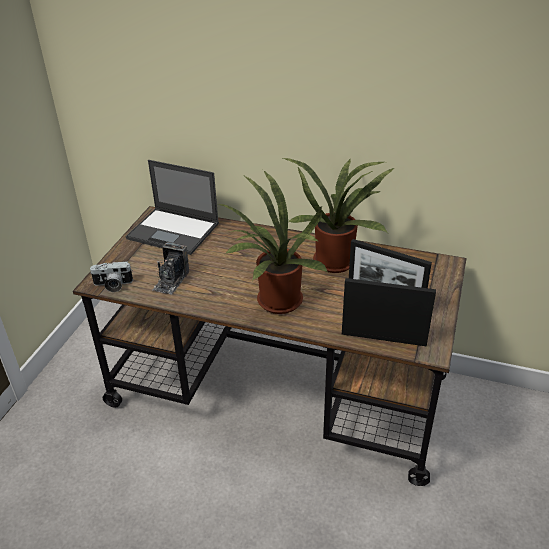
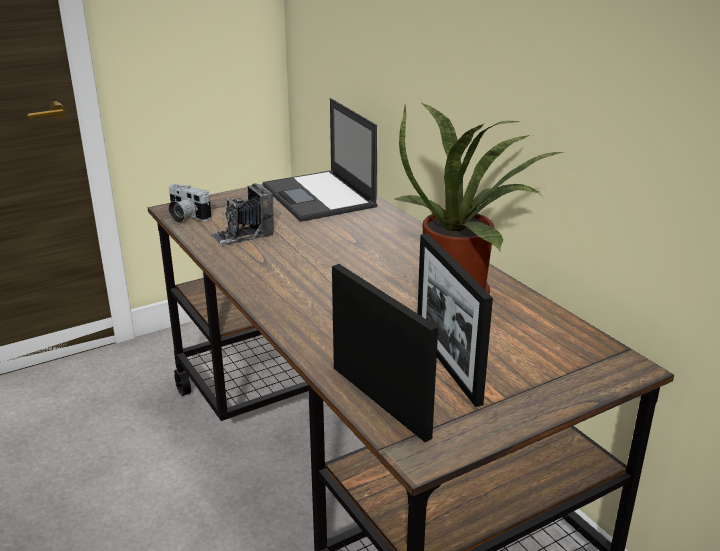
camera: 40 degrees right, 10 degrees down
(275, 303) = (311, 301): potted plant -> none

